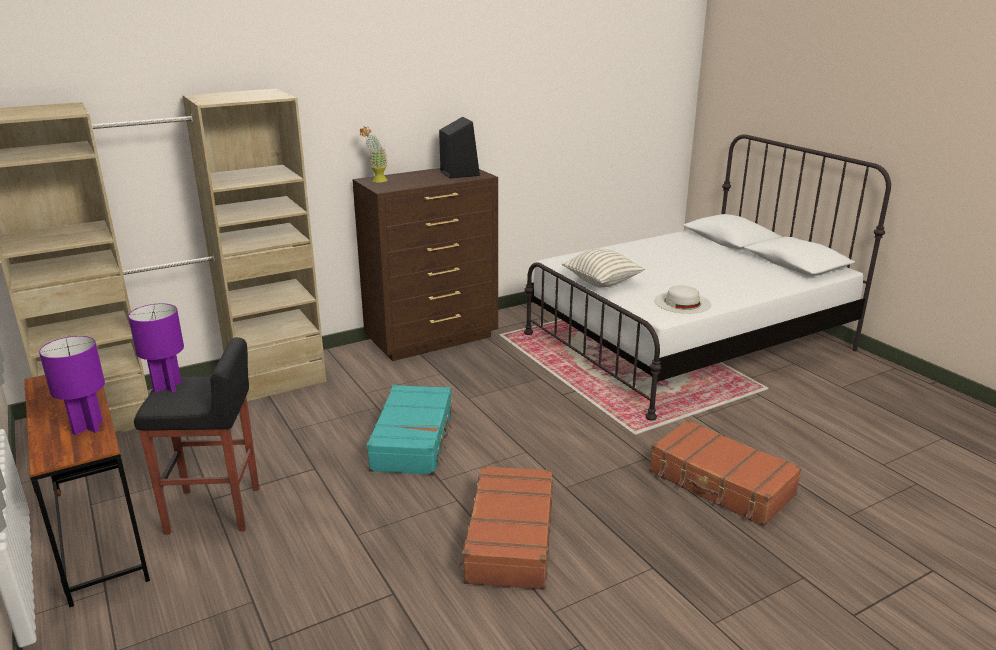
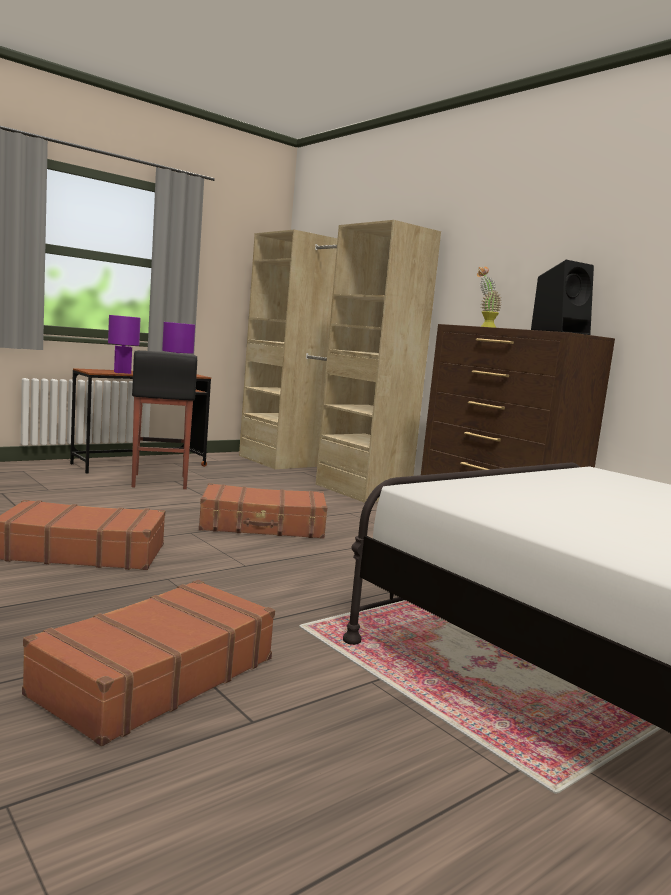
camera: 80 degrees right, 15 degrees down
(414, 440) = (263, 526): turquoise suitcase -> brown suitcase
(602, 282) = (535, 478): pillow -> none
(682, 302) = (500, 503): white hat -> none

